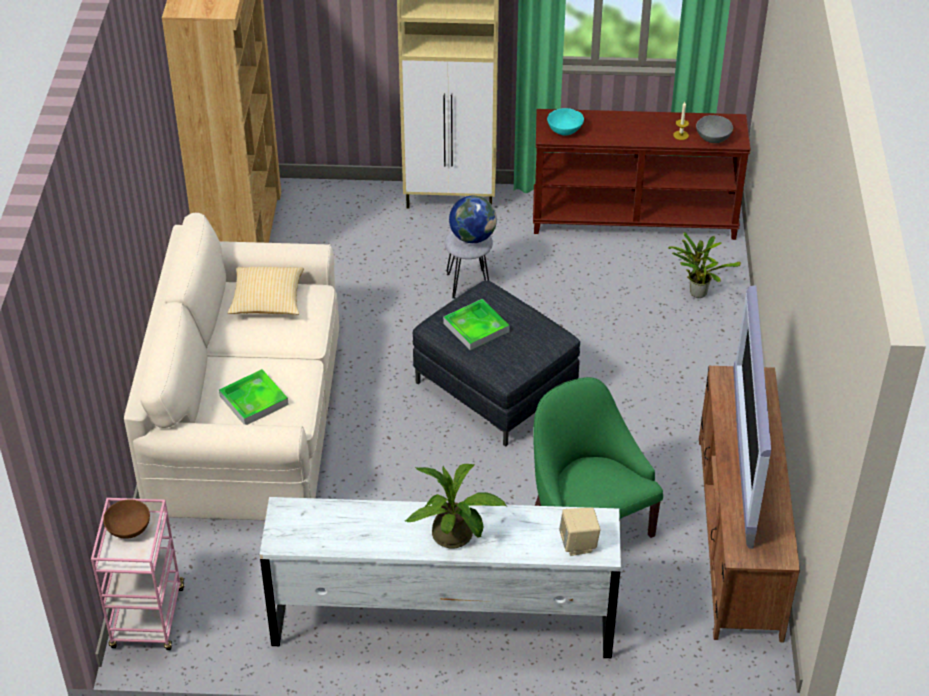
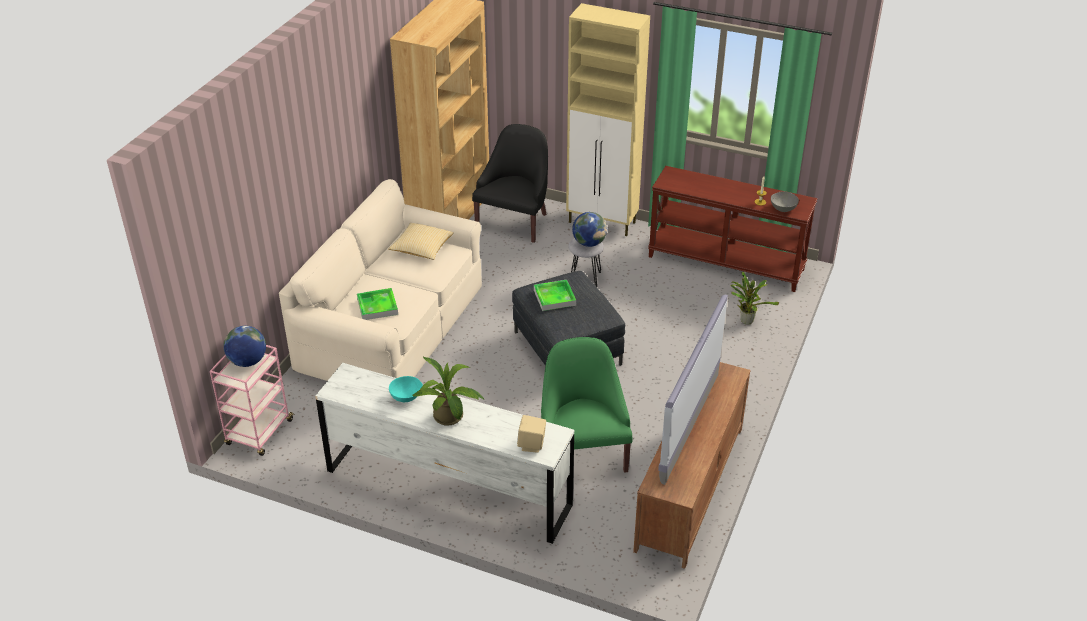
camera: 20 degrees right, 5 degrees down
(129, 529) = (248, 361): brown bowl -> globe
(334, 223) = (515, 221): none -> black armchair
(564, 130) = (677, 183): turquoise bowl -> turquoise bowl (406, 397)

